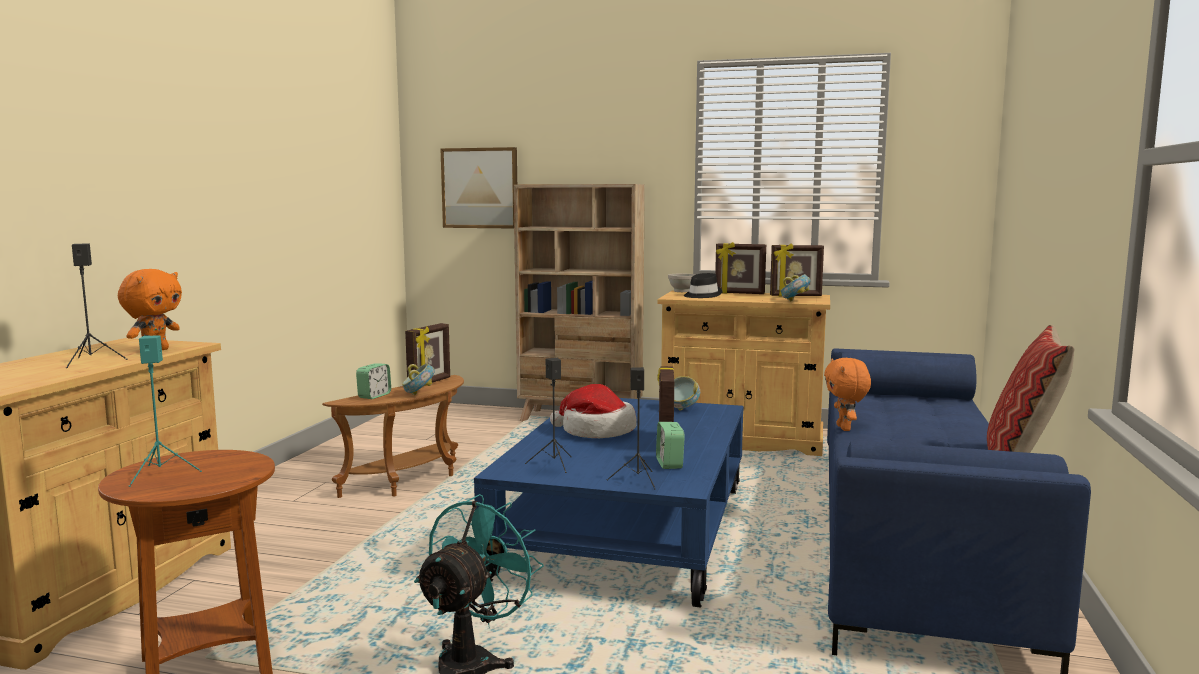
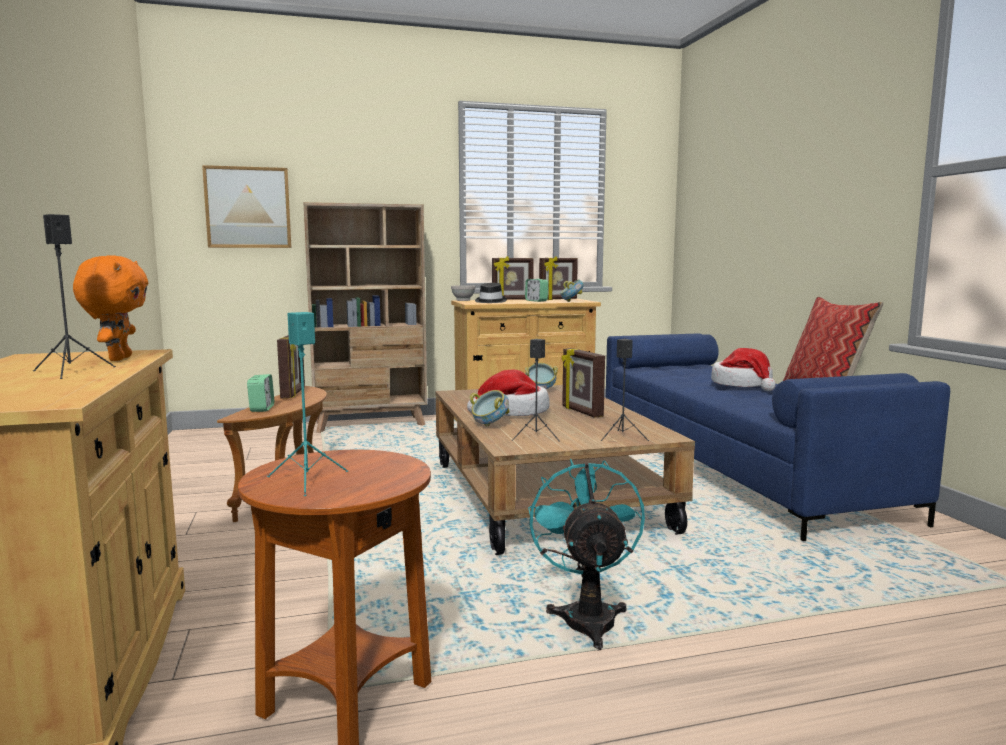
camera: 30 degrees left, 0 degrees up
(418, 394) = (306, 403): bowl -> bowl (489, 425)
(629, 530) = (545, 495): blue coffee table -> brown coffee table
(669, 464) = (618, 424): alarm clock -> alarm clock (536, 301)
(845, 428) = (682, 387): orange plush toy -> none
(926, 436) = (743, 385): none -> hat

